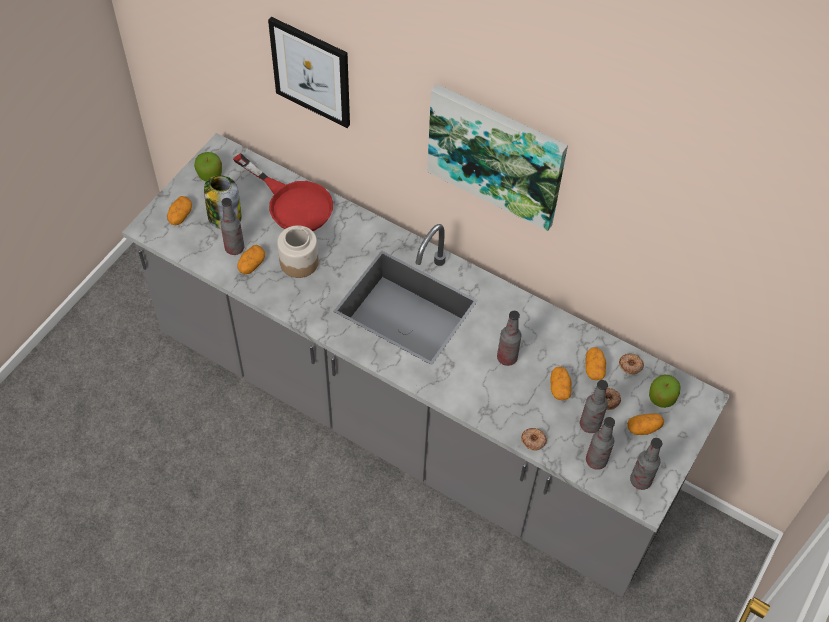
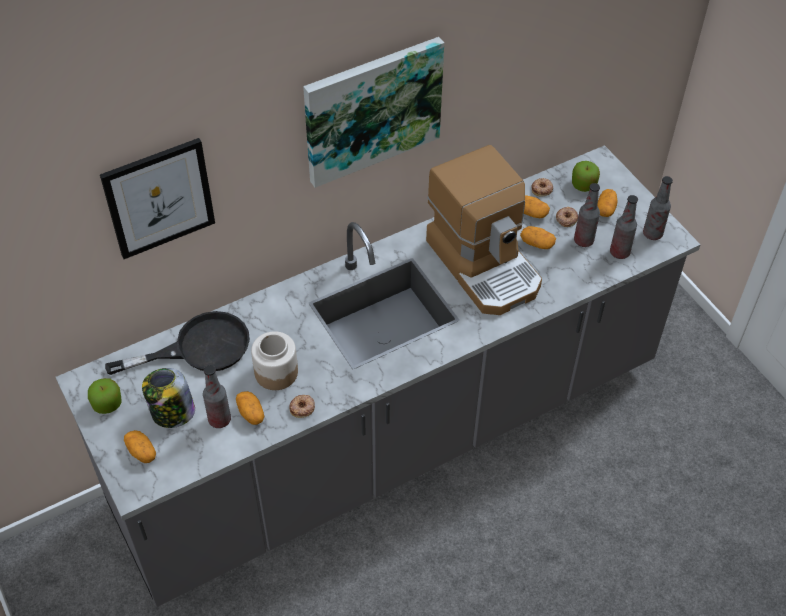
camera: 60 degrees left, 5 degrees down
(292, 202) = (199, 348): red frying pan -> black frying pan
(507, 357) = (485, 264): bottle -> coffee machine
(533, 440) = (578, 284): donut -> donut (302, 408)

